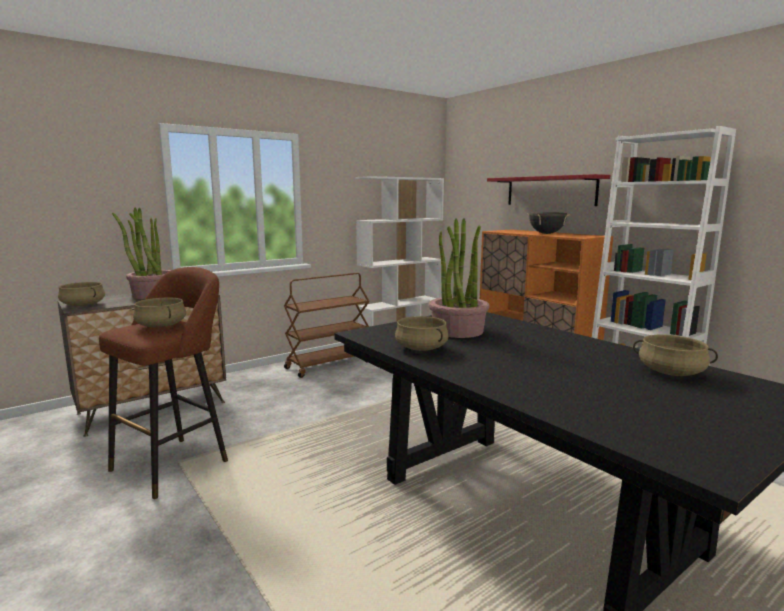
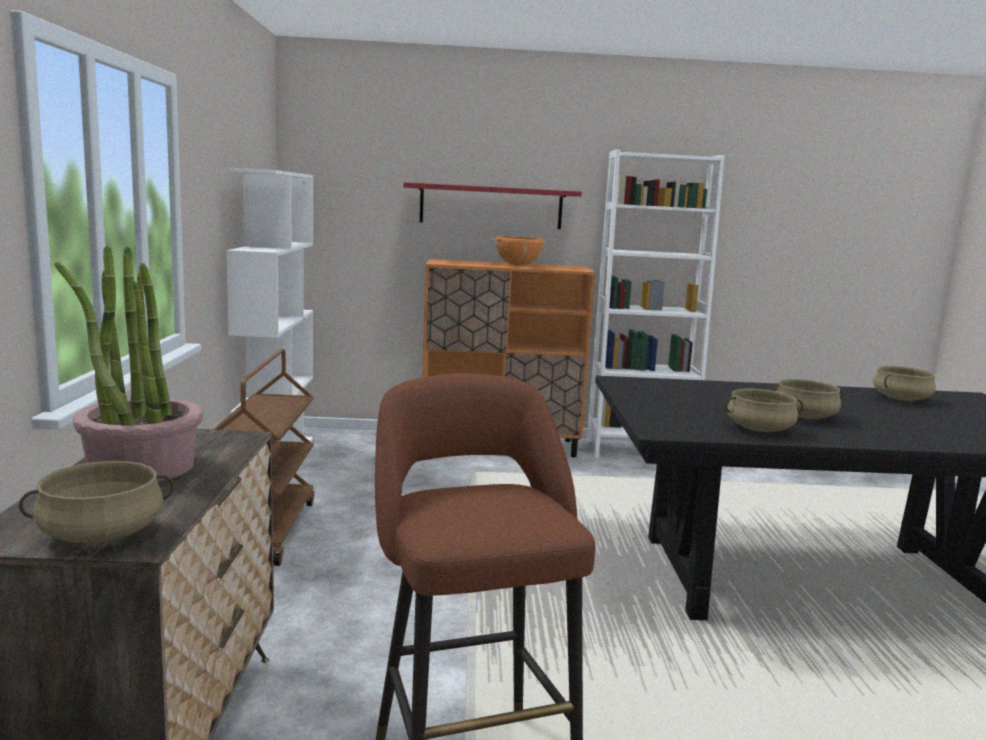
camera: 55 degrees left, 0 degrees up
(161, 326) = (493, 501): beige cooking pot -> beige cooking pot (804, 416)
(458, 331) = (700, 403): potted plant -> none
(546, 233) = (518, 265): black cooking pot -> orange cooking pot

